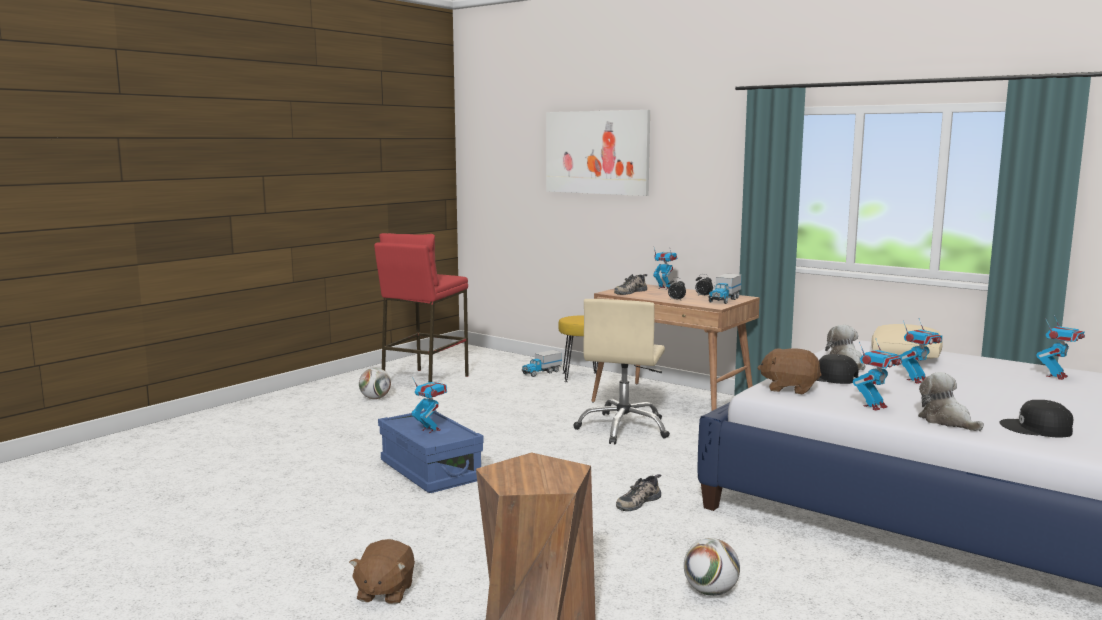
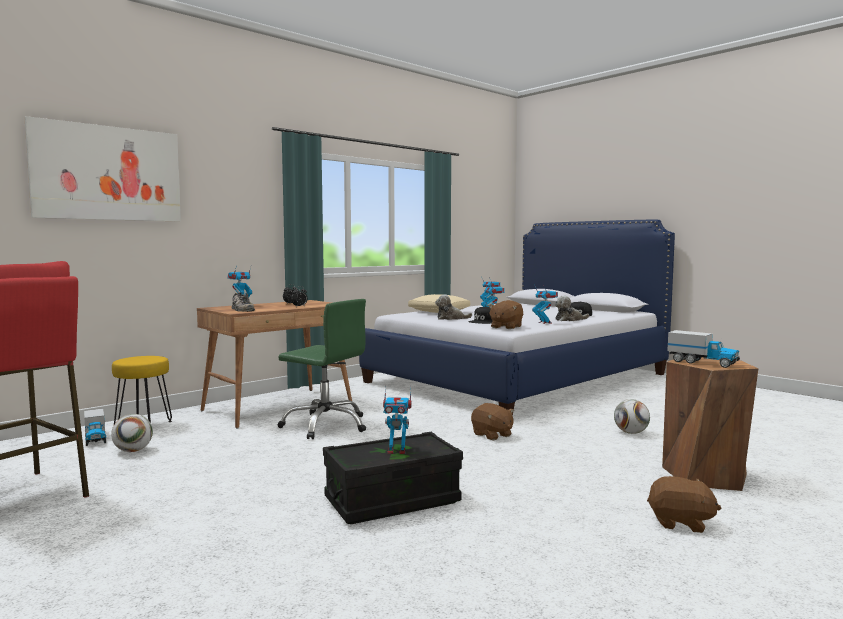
camera: 80 degrees left, 5 degrees down
(375, 398) = (48, 533): football -> football (133, 451)
(430, 430) = (397, 451): toy robot -> toy robot turned 135 degrees counterclockwise
(430, 471) = (392, 501): blue storage box -> black storage box
(624, 428) = (326, 425): beige office chair -> green office chair
(637, 501) = (492, 435): shoe -> brown plush toy
(724, 300) = (313, 302): toy truck -> toy truck (702, 363)

